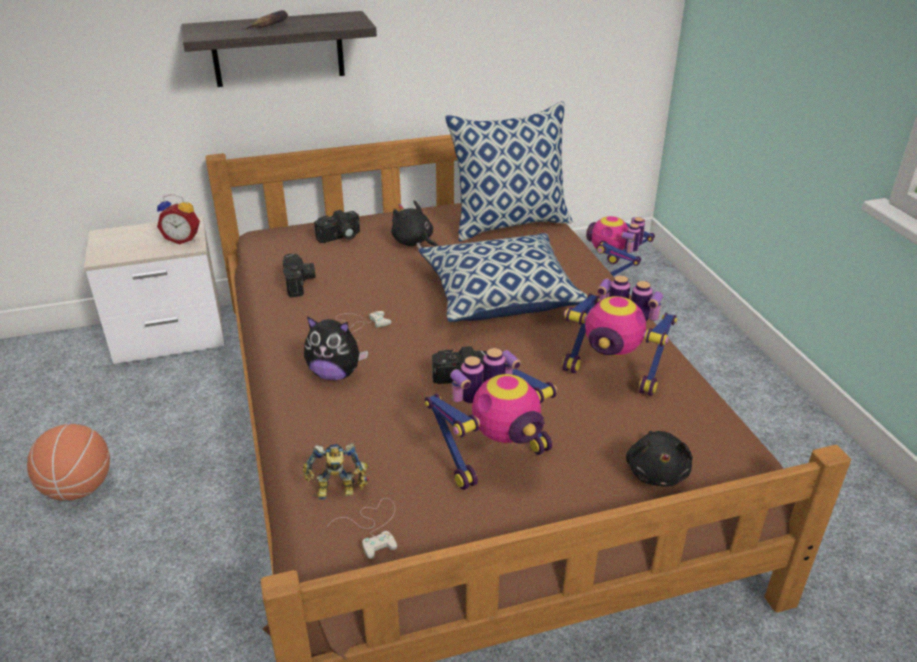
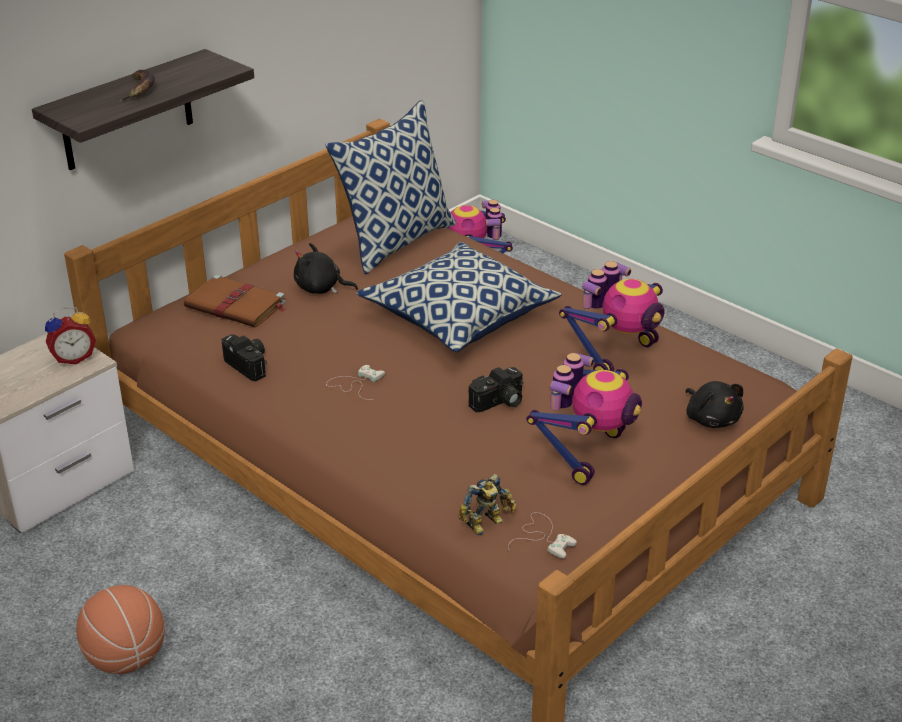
camera: 30 degrees left, 0 degrees up
(335, 374) = (381, 435): plush toy -> none
(340, 237) = (236, 305): camera -> brown book
(613, 374) = (615, 354): toy robot -> toy robot turned 45 degrees counterclockwise

